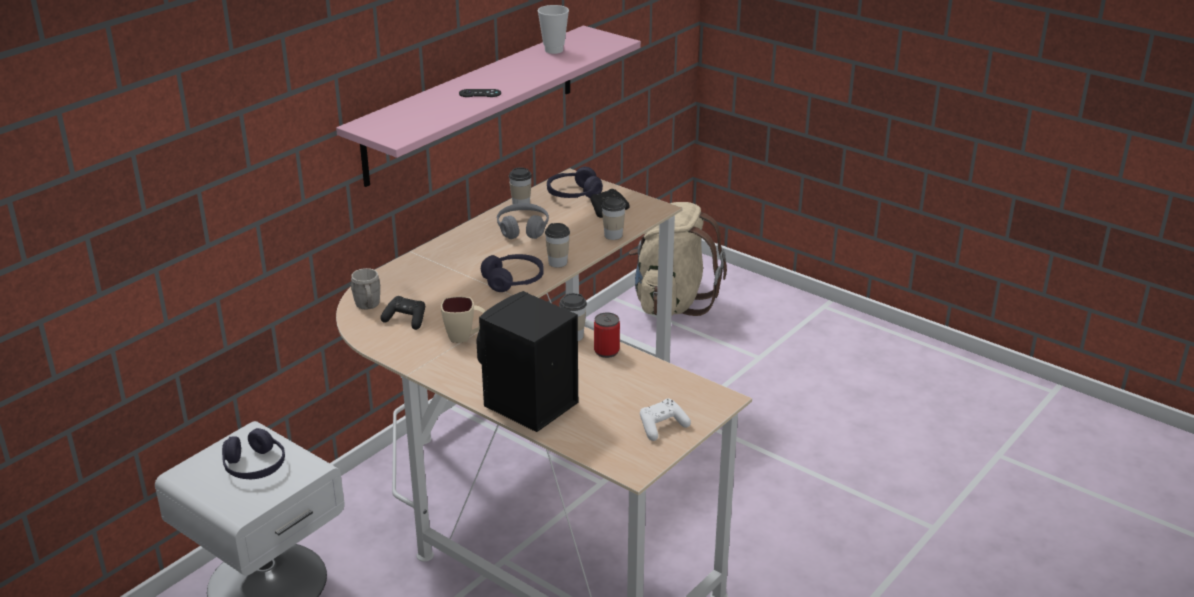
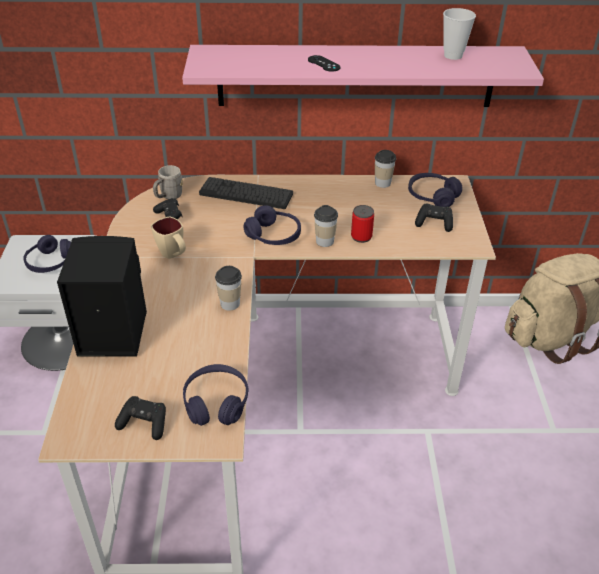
camera: 50 degrees right, 10 degrees up
(431, 268) = (246, 194): none -> keyboard
(523, 229) = (350, 202): grey headphones -> none
(606, 351) = (226, 332): can -> can (361, 237)
(613, 235) = (400, 246): cup -> none
(662, 427) = (144, 423): white game controller -> black game controller
(681, 386) = (216, 403): none -> purple headphones

